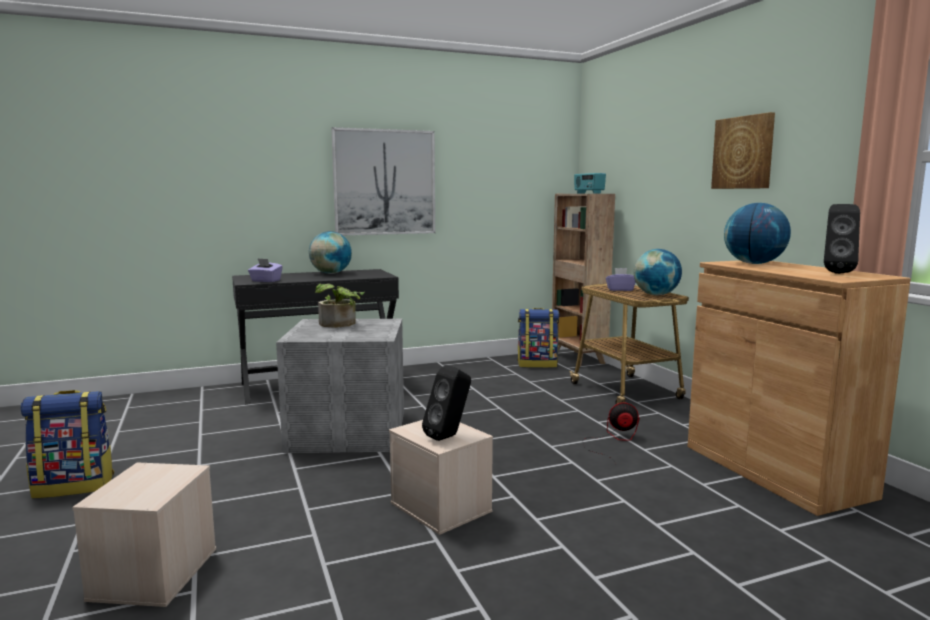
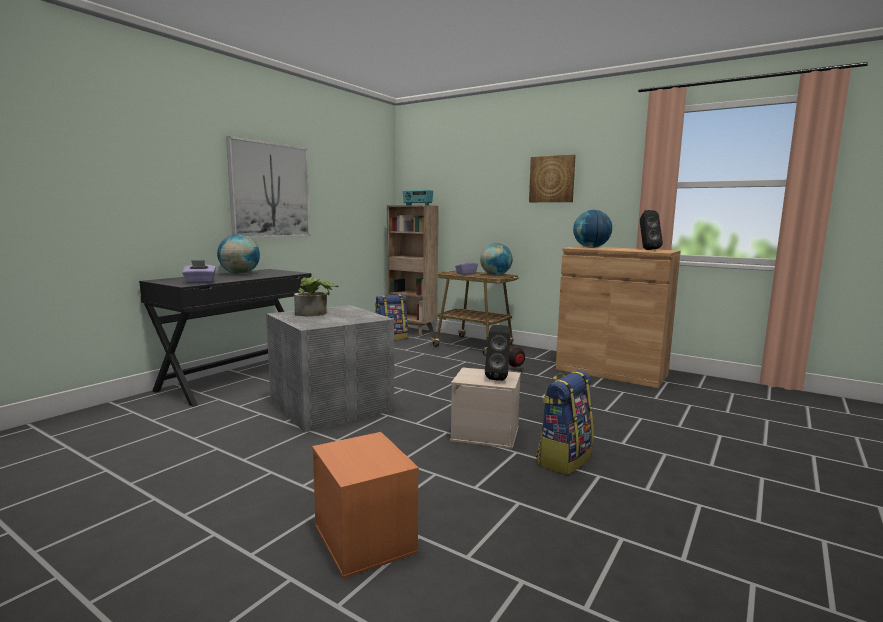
camera: 35 degrees left, 0 degrees up
(75, 486) = (137, 511): backpack -> backpack (563, 459)
(155, 574) = (366, 539): beige storage box -> orange storage box

